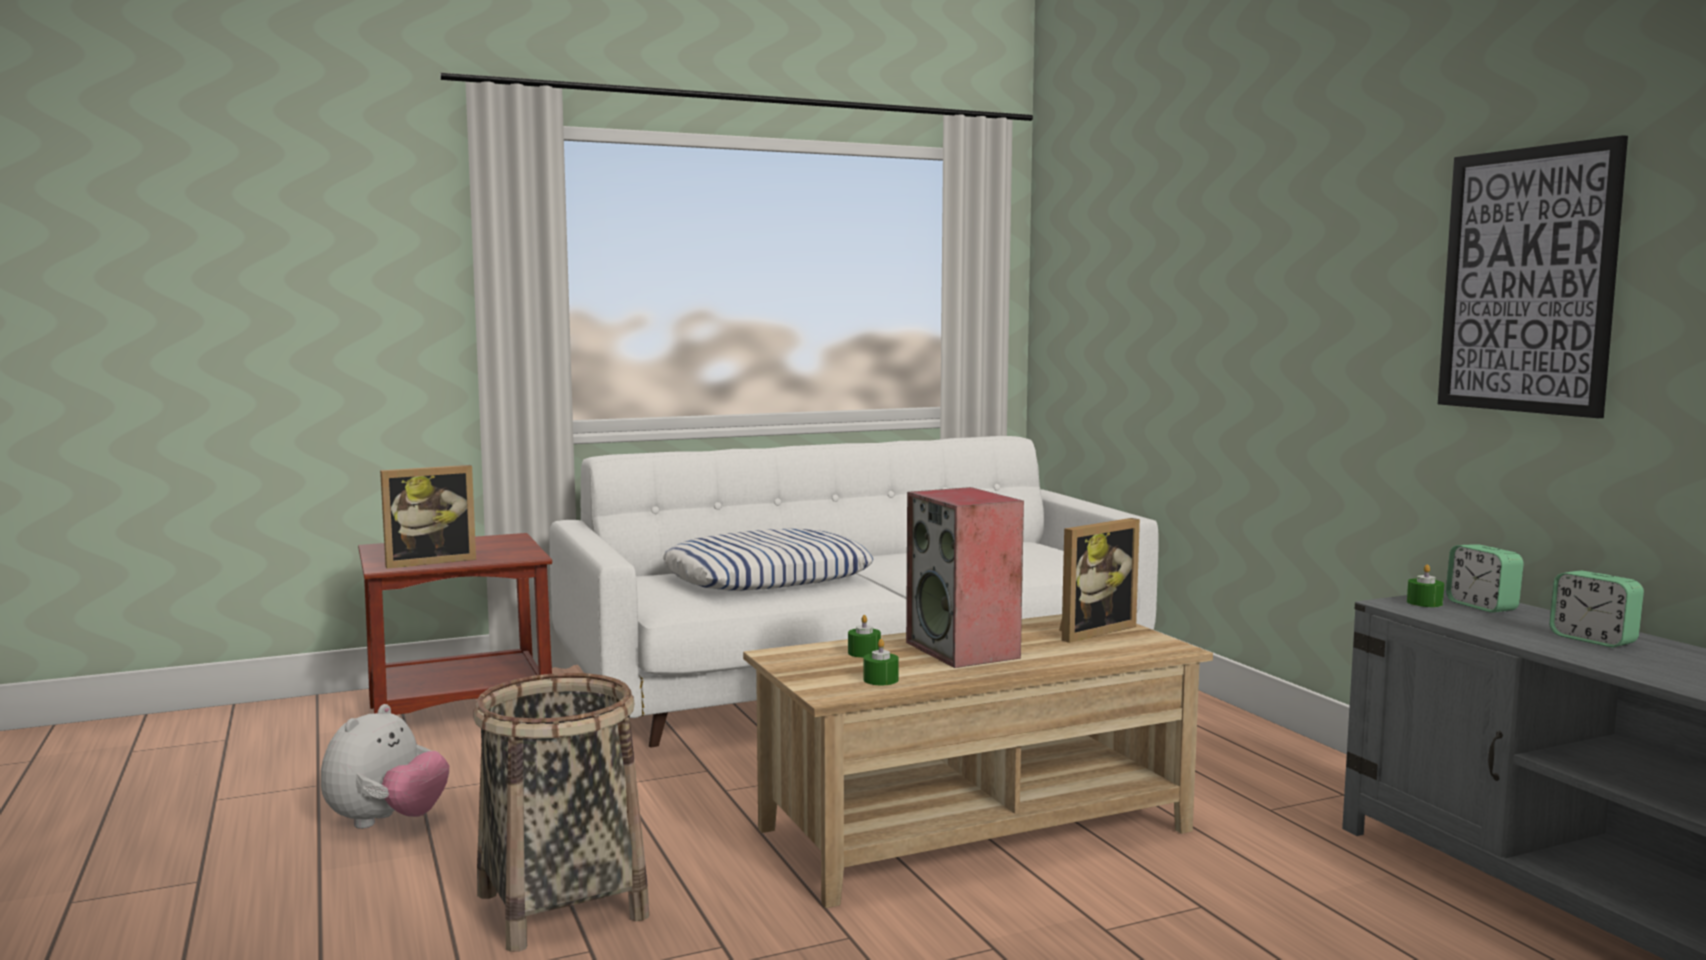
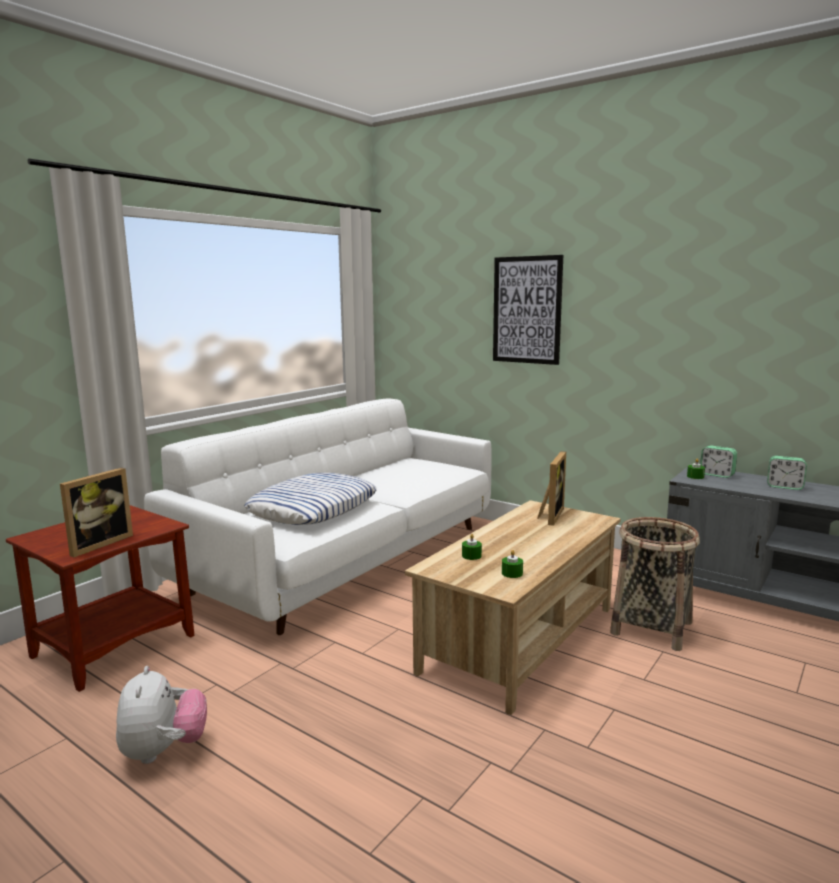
camera: 30 degrees left, 5 degrees up
(562, 906) = (366, 771): basket -> basket (652, 628)
(964, 650) = (516, 542): speaker -> none
(1527, 281) = (722, 318): picture -> picture (527, 310)

